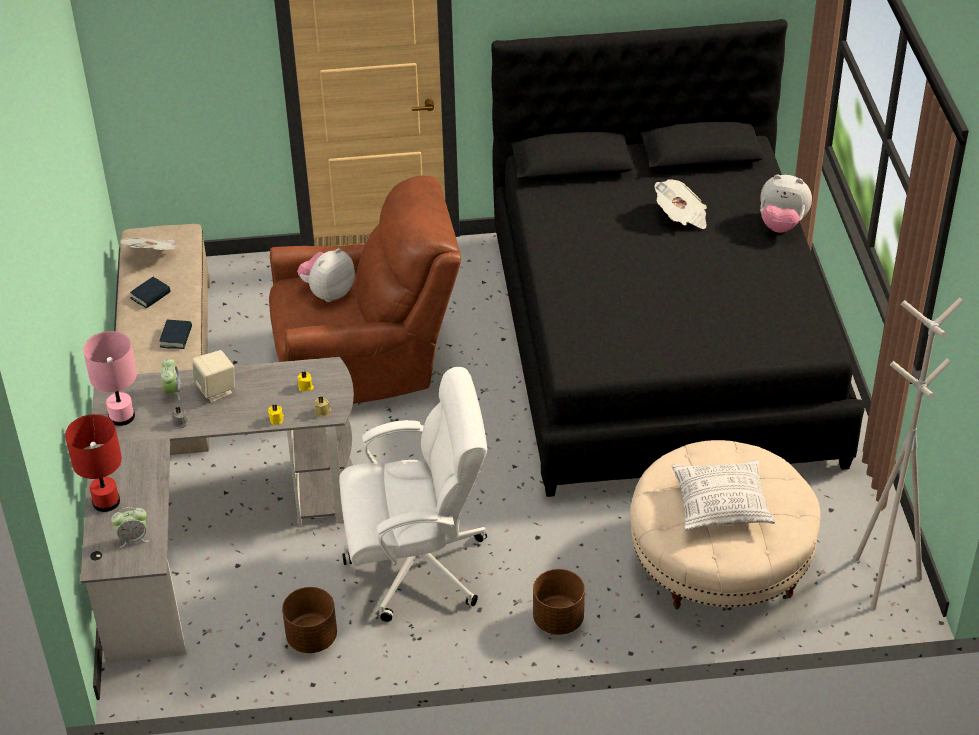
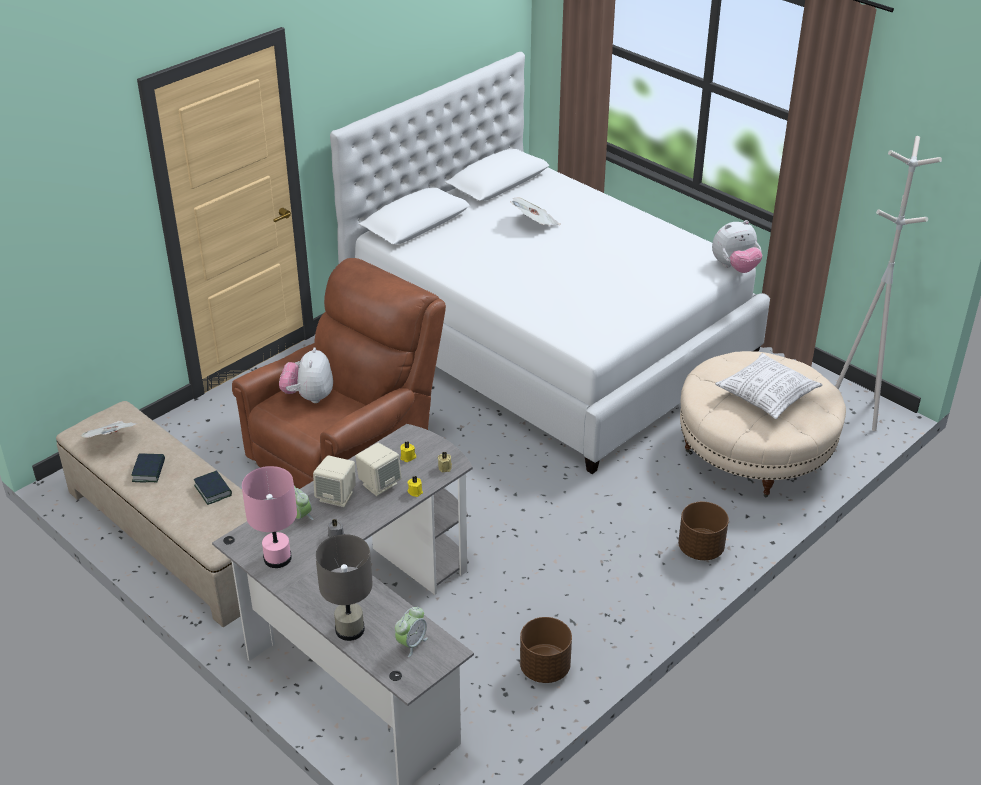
camera: 40 degrees left, 5 degrees down
(107, 502) = (350, 629): red table lamp -> grey table lamp
(258, 398) = (379, 484): none -> beige speaker
(417, 566) = (560, 571): white office chair -> none
(662, 345) = (548, 339): black bed -> white bed
(781, 225) = (606, 202): plush toy -> plush toy (735, 268)

